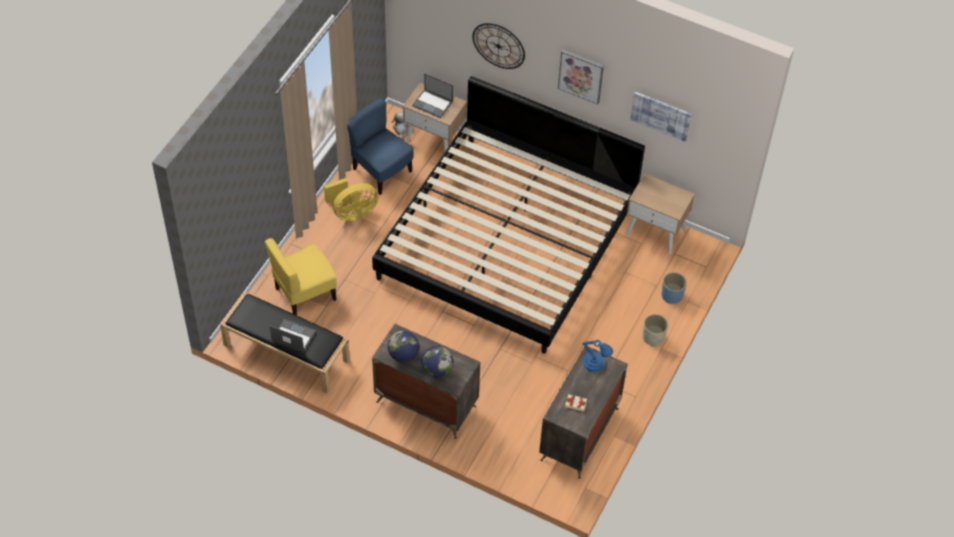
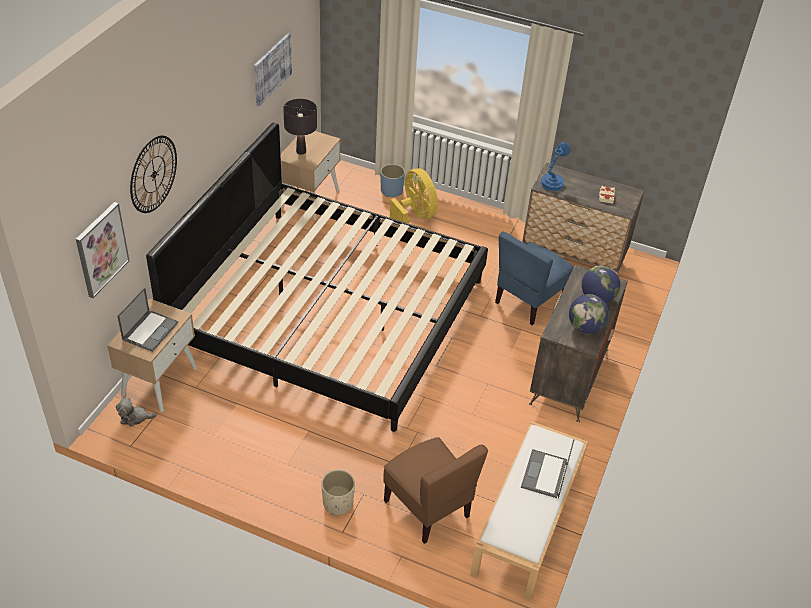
camera: 95 degrees left, 10 degrees down
(285, 352) = (527, 522): black bench -> white bench
(305, 293) = (428, 508): yellow chair -> brown chair
(352, 212) = (284, 464): yellow fan -> yellow fan (414, 217)
(381, 171) = (210, 435): blue chair -> blue chair (528, 301)
(581, 75) = (218, 108): picture -> picture (101, 249)
(653, 337) = (445, 205): beige planter -> beige planter (338, 503)
(656, 190) = (301, 151): none -> black table lamp

